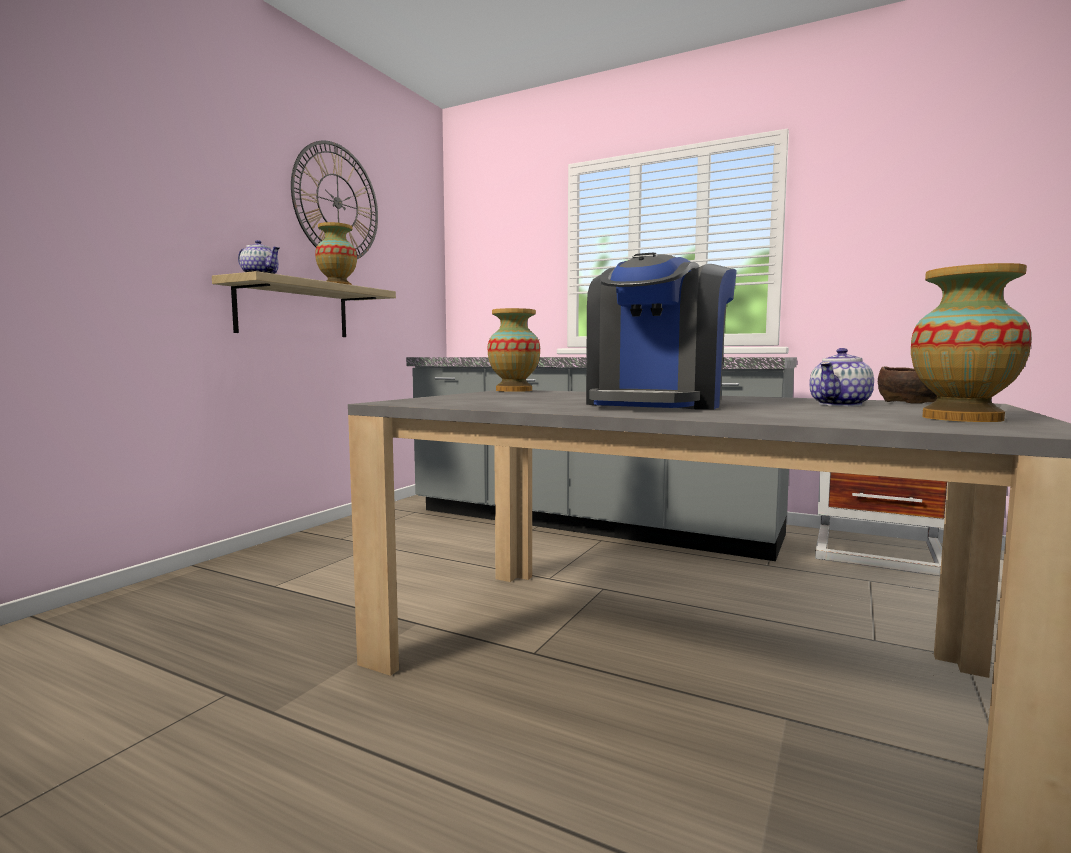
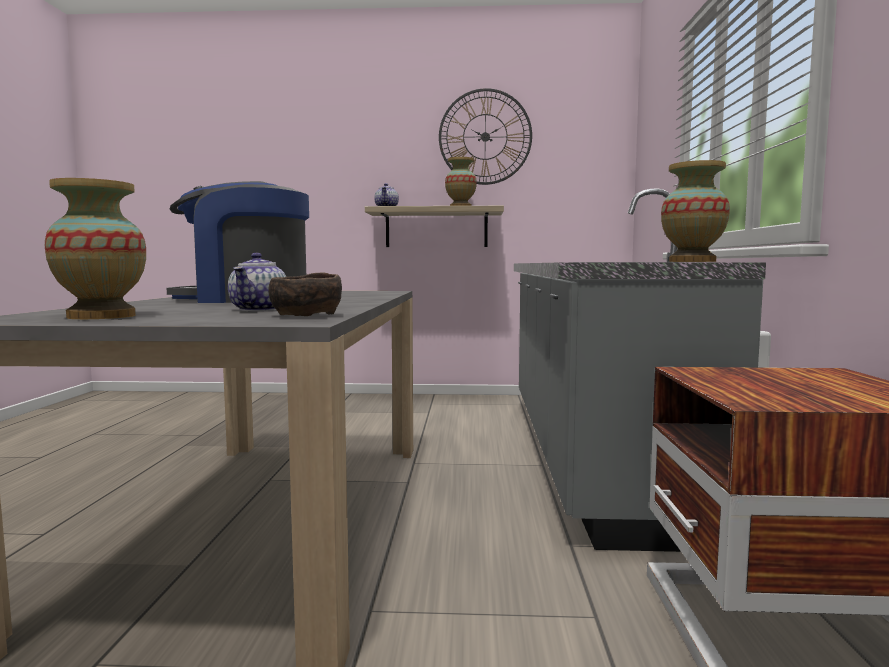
camera: 65 degrees right, 0 degrees up
(513, 390) = (388, 291): vase -> vase (692, 262)
(840, 405) = (260, 309): teapot -> teapot turned 105 degrees counterclockwise

